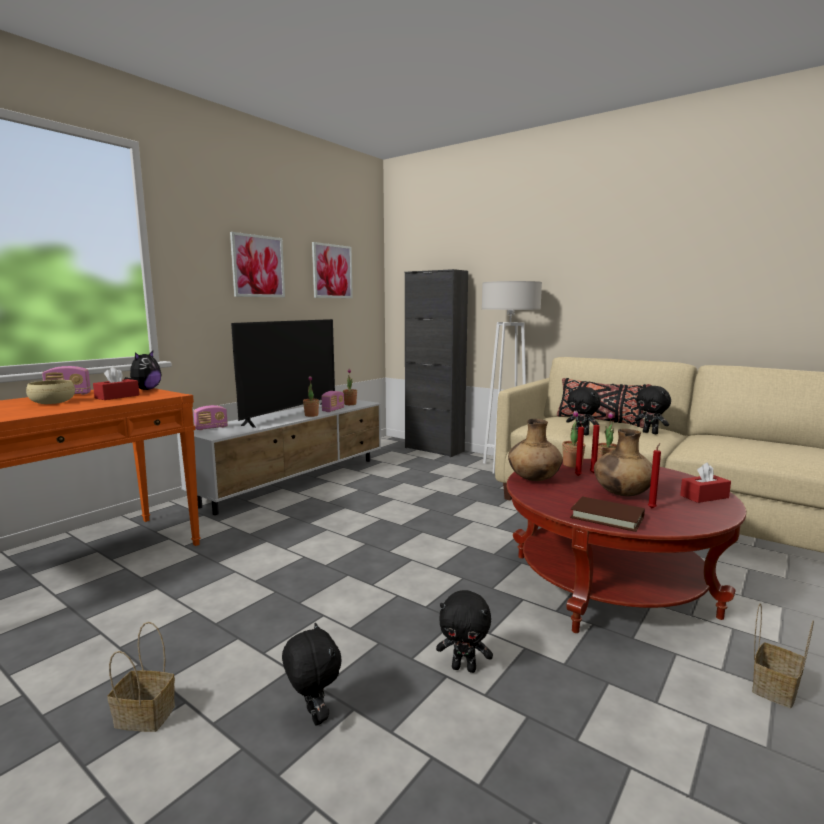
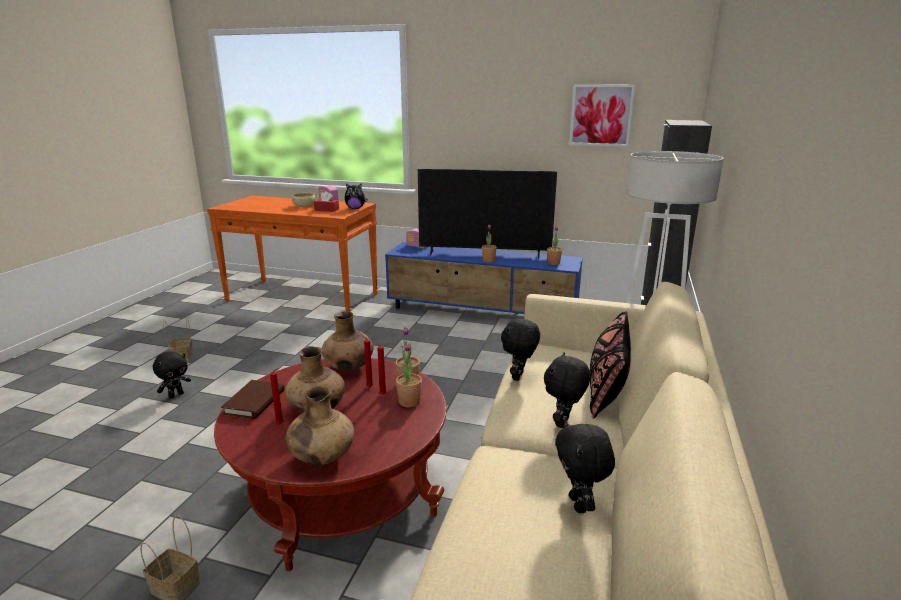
camera: 70 degrees right, 10 degrees up
(258, 266) = (502, 114): picture -> none
(296, 481) = (482, 313): white tv stand -> blue tv stand
(333, 410) = (519, 262): radio -> none
(464, 668) = (213, 432): black plush toy -> black plush toy (579, 504)
(704, 496) = (322, 458): red tissue box -> brown vase

